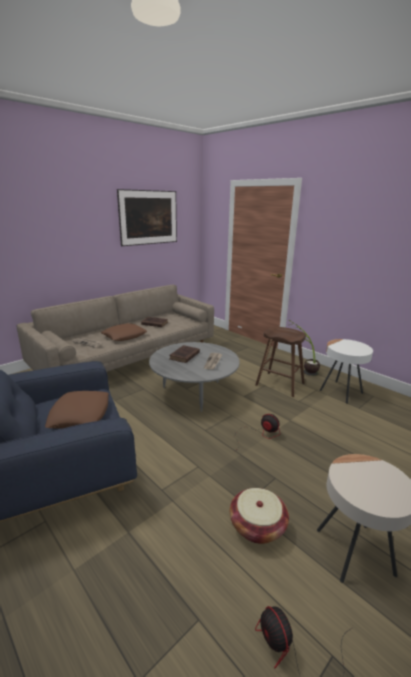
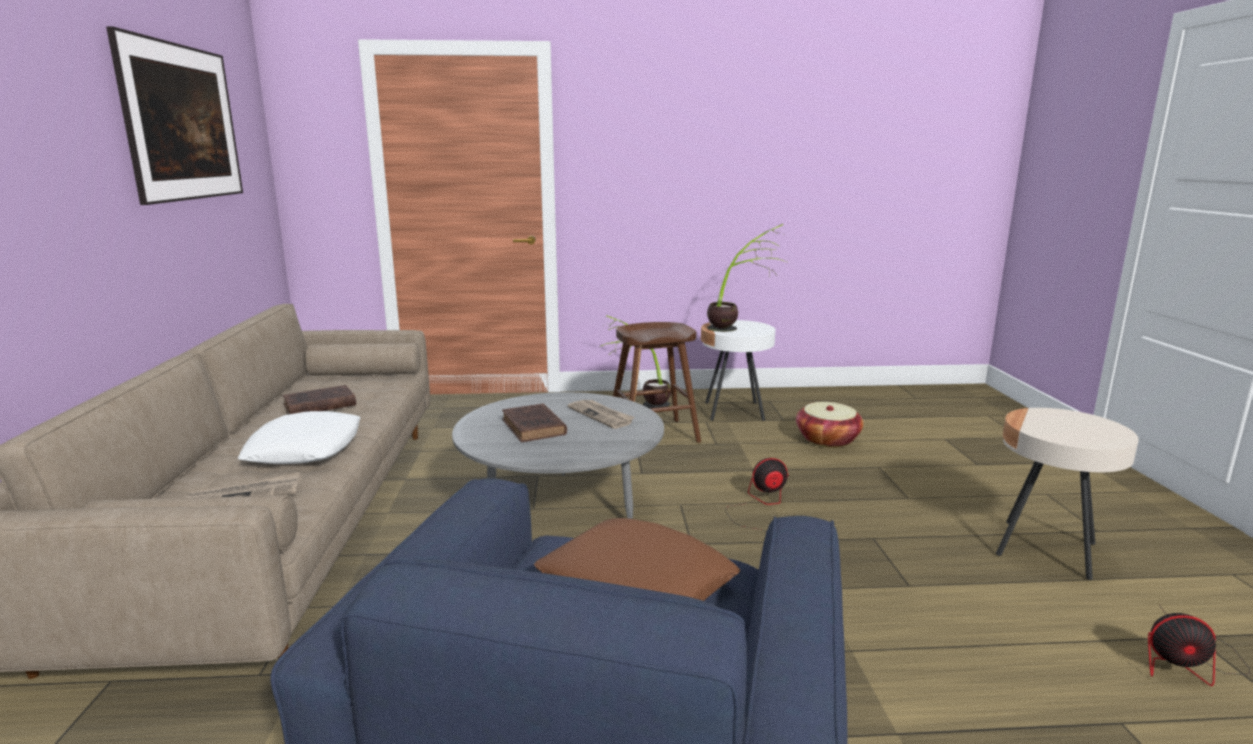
camera: 50 degrees left, 5 degrees down
(124, 336) = (305, 448): brown pillow -> white pillow
(257, 526) = (963, 595): basket -> basket (827, 440)
(350, 347) = (739, 328): none -> potted plant

